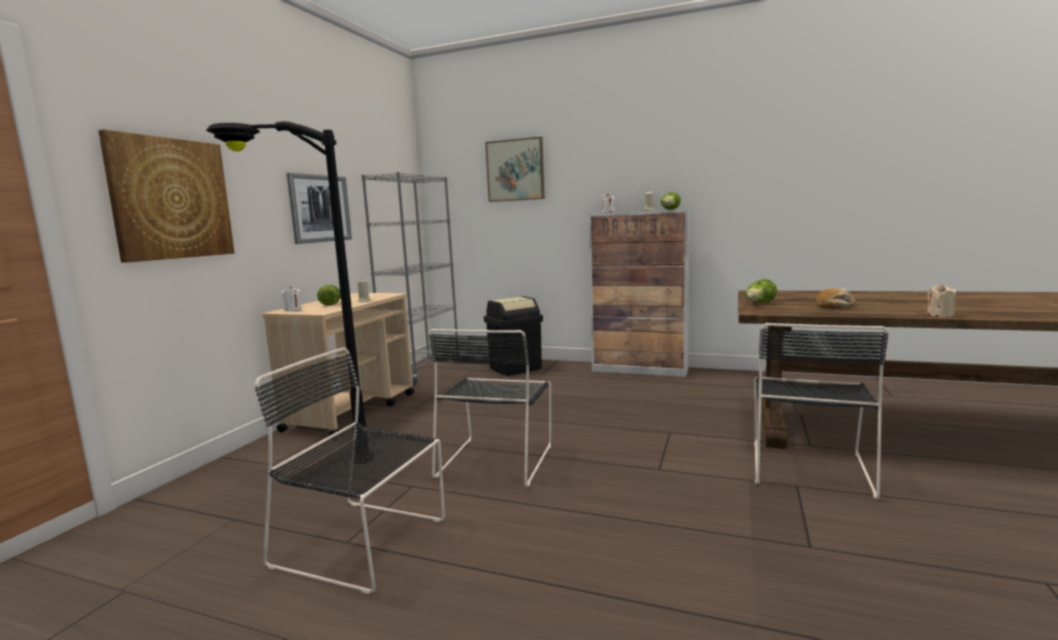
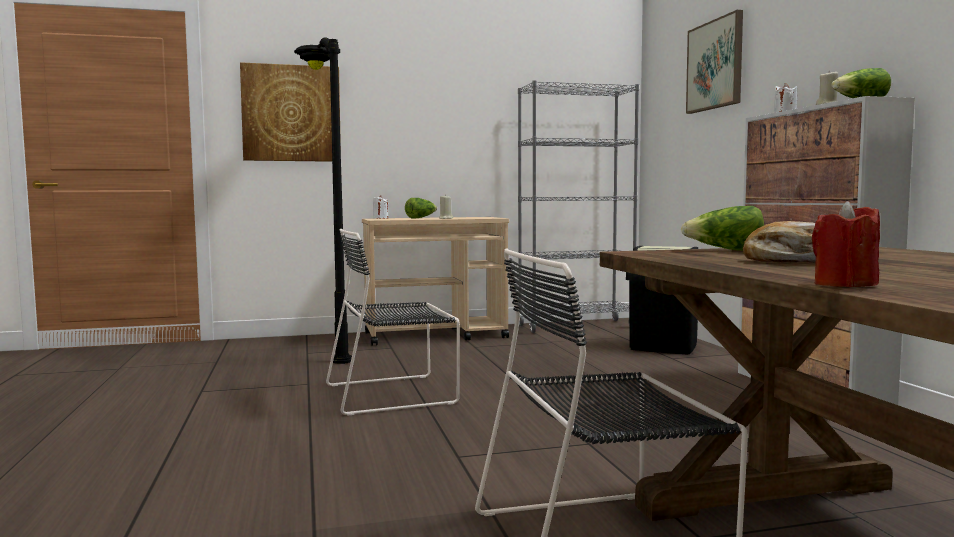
camera: 55 degrees right, 5 degrees down
(320, 208) = (457, 125): picture -> none
(364, 543) = (201, 395): black chair -> none
(940, 315) = (845, 284): beige candle -> red candle

